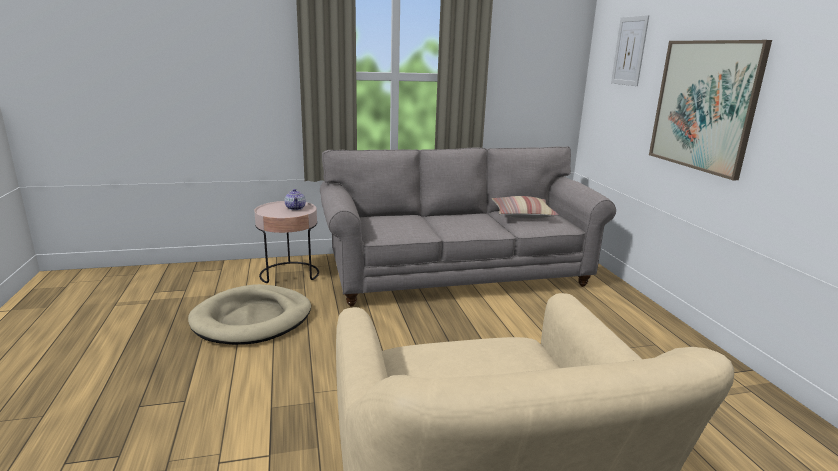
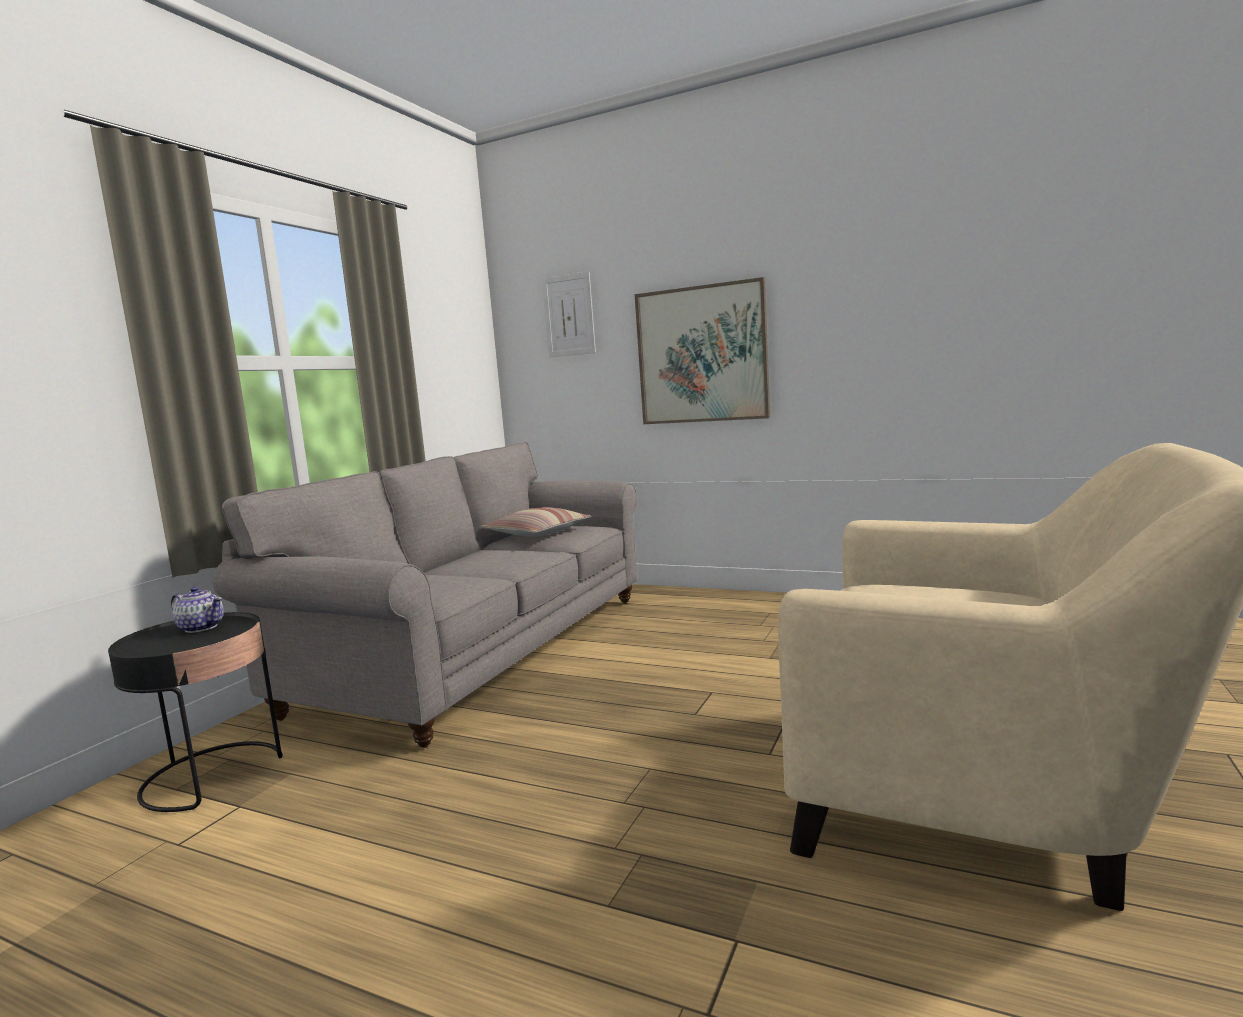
camera: 50 degrees left, 10 degrees down
(253, 319) = (294, 858): beige dog bed -> none
(289, 274) = (213, 775): pink side table -> black side table

